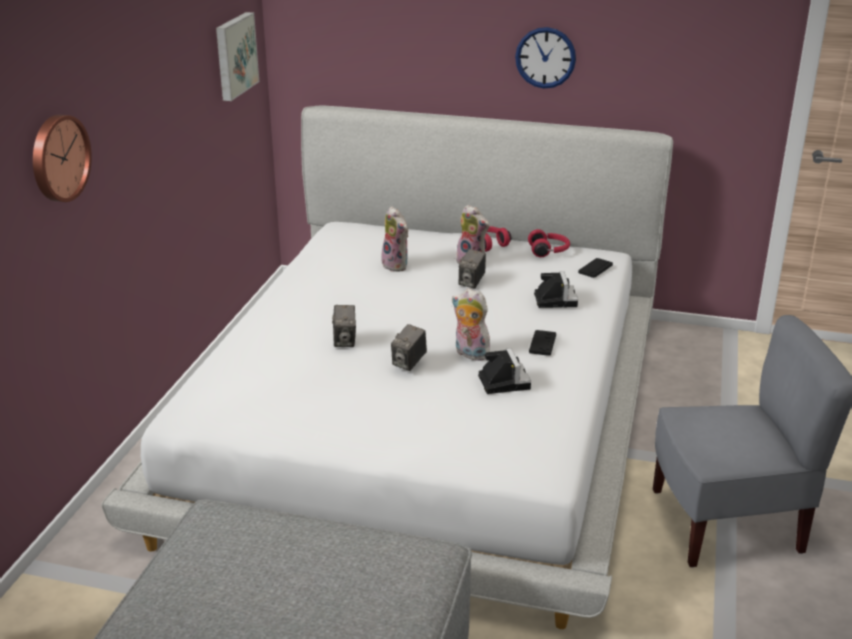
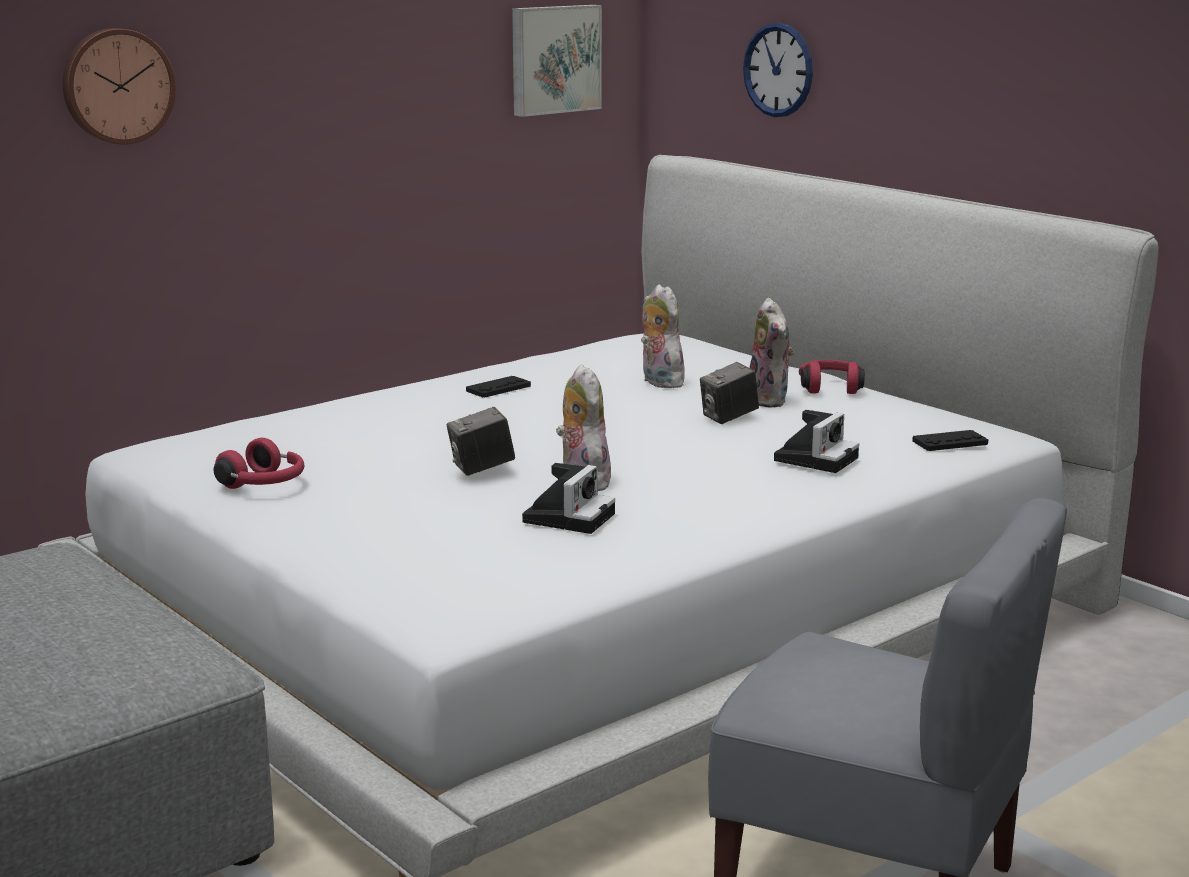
camera: 35 degrees right, 10 degrees down
(345, 341) = (441, 429): camera -> none
(397, 265) = (658, 382): plush toy -> plush toy turned 150 degrees clockwise
(542, 344) = (705, 496): black game controller -> black game controller (498, 388)
(545, 57) = (985, 90): wall clock -> wall clock (778, 70)
(549, 251) = (913, 412): red headphones -> red headphones (264, 484)

